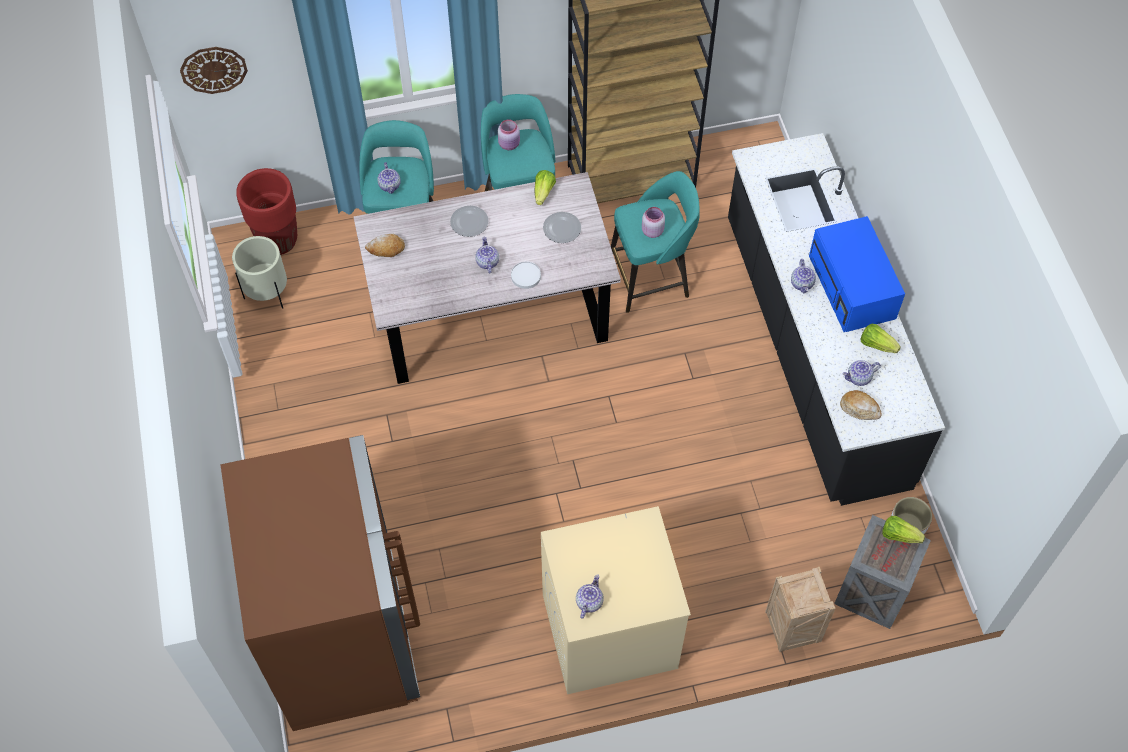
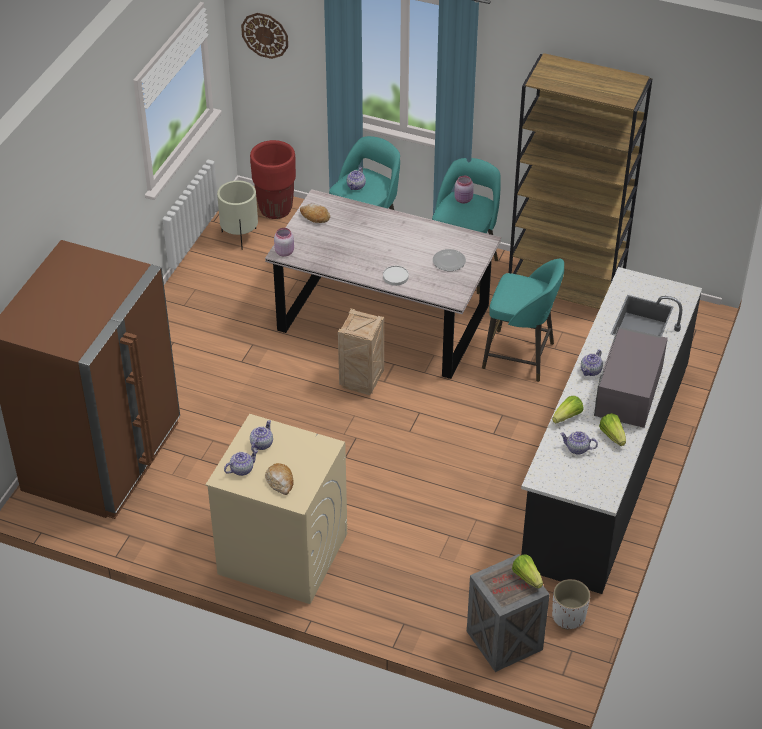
camera: 35 degrees right, 15 degrees down
(469, 222) = (387, 227): plate -> none
(487, 262) = (376, 256): teapot -> teapot (261, 444)
(543, 192) = (456, 234): lettuce -> lettuce (567, 417)
(652, 230) = (518, 296): pink jar -> pink jar (284, 251)
(790, 628) = (417, 627): crate -> crate (361, 380)
(852, 288) = (628, 392): blue microwave -> grey microwave
(859, 408) = (559, 467): bread -> bread (280, 482)

